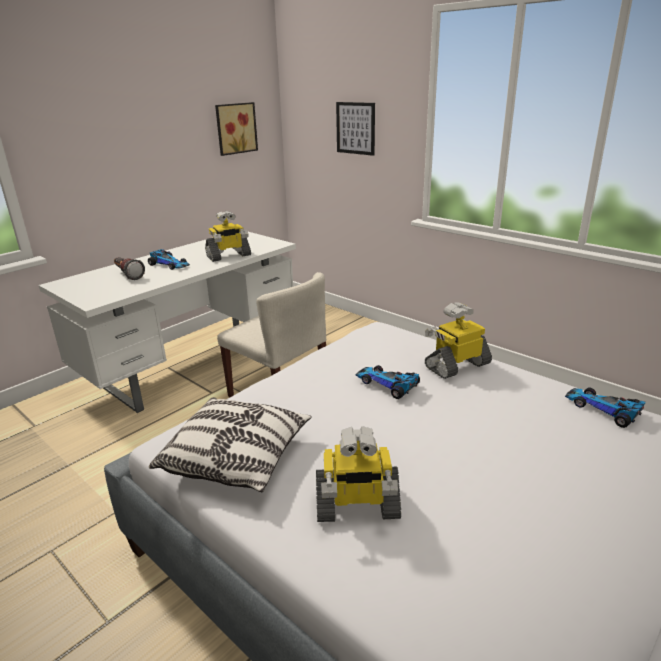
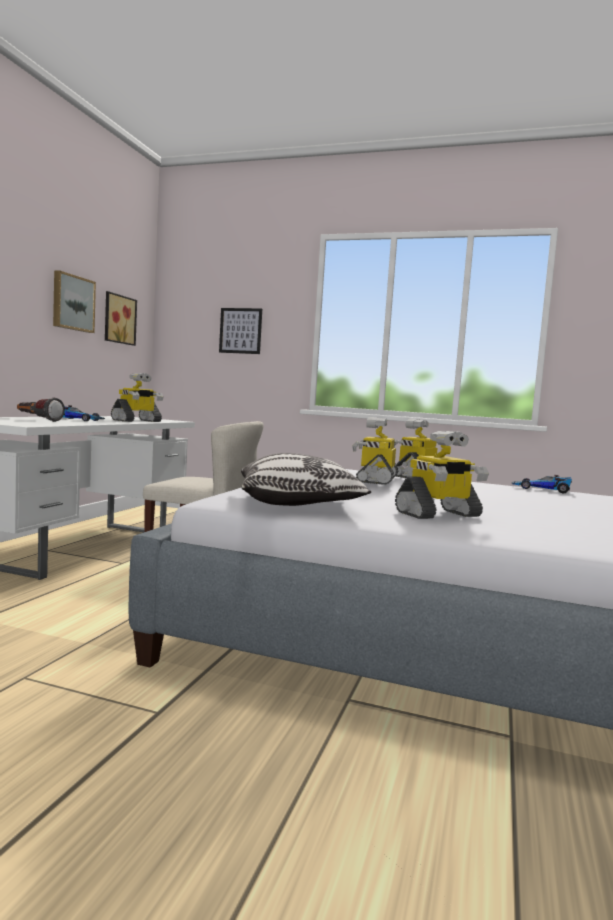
camera: 25 degrees left, 20 degrees down
(178, 129) = (72, 303): none -> picture
(387, 384) = (375, 480): toy car -> toy robot

